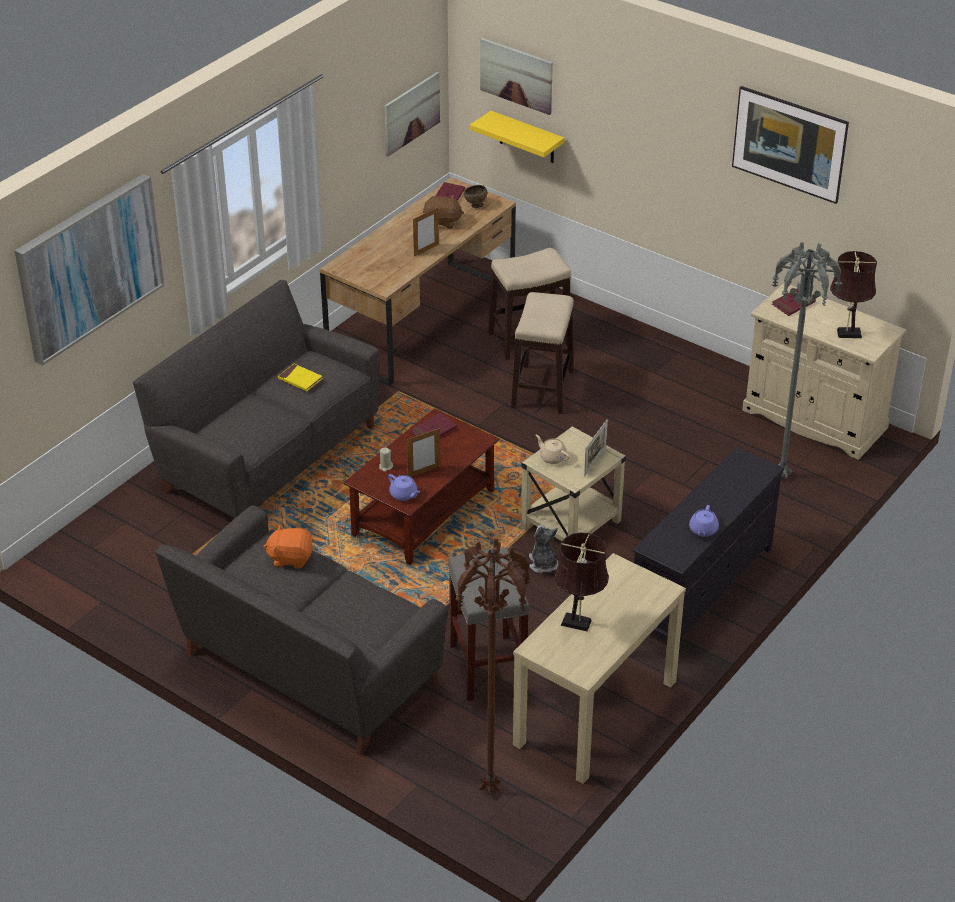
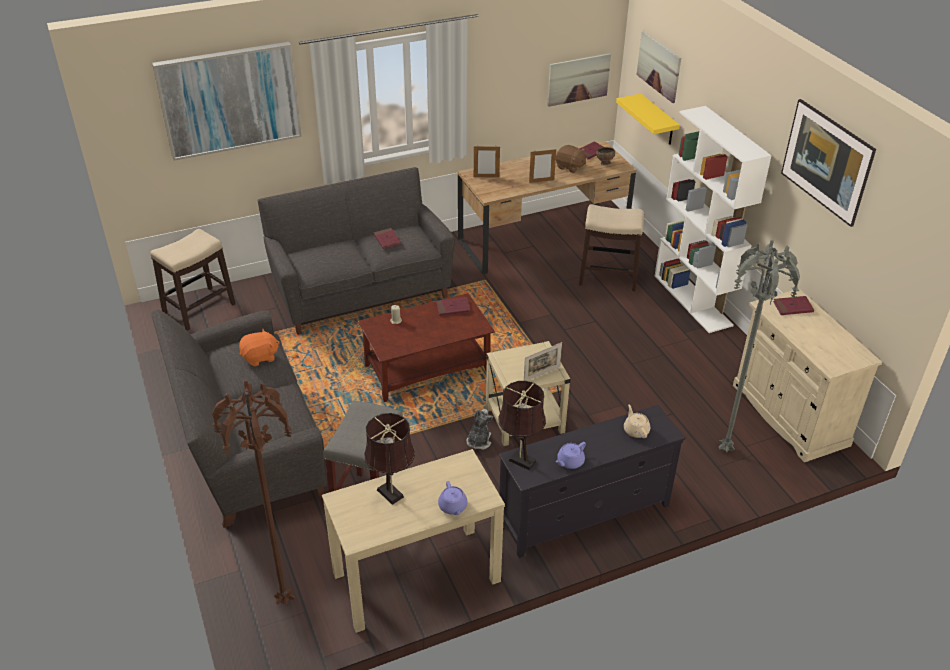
camera: 30 degrees right, 0 degrees up
(290, 558) = (260, 357): orange plush toy -> orange plush toy turned 120 degrees clockwise
(300, 379) = (387, 240): yellow book -> red book
(404, 495) = (389, 345): purple teapot -> purple teapot (453, 507)
(424, 471) = (419, 334): picture frame -> picture frame (486, 177)
(542, 389) = (588, 314): stool -> stool (199, 308)
(552, 457) = (512, 358): beige teapot -> beige teapot (635, 430)
(637, 334) = (693, 300): none -> white bookcase
(846, 333) = (822, 346): brown table lamp -> brown table lamp (520, 460)

